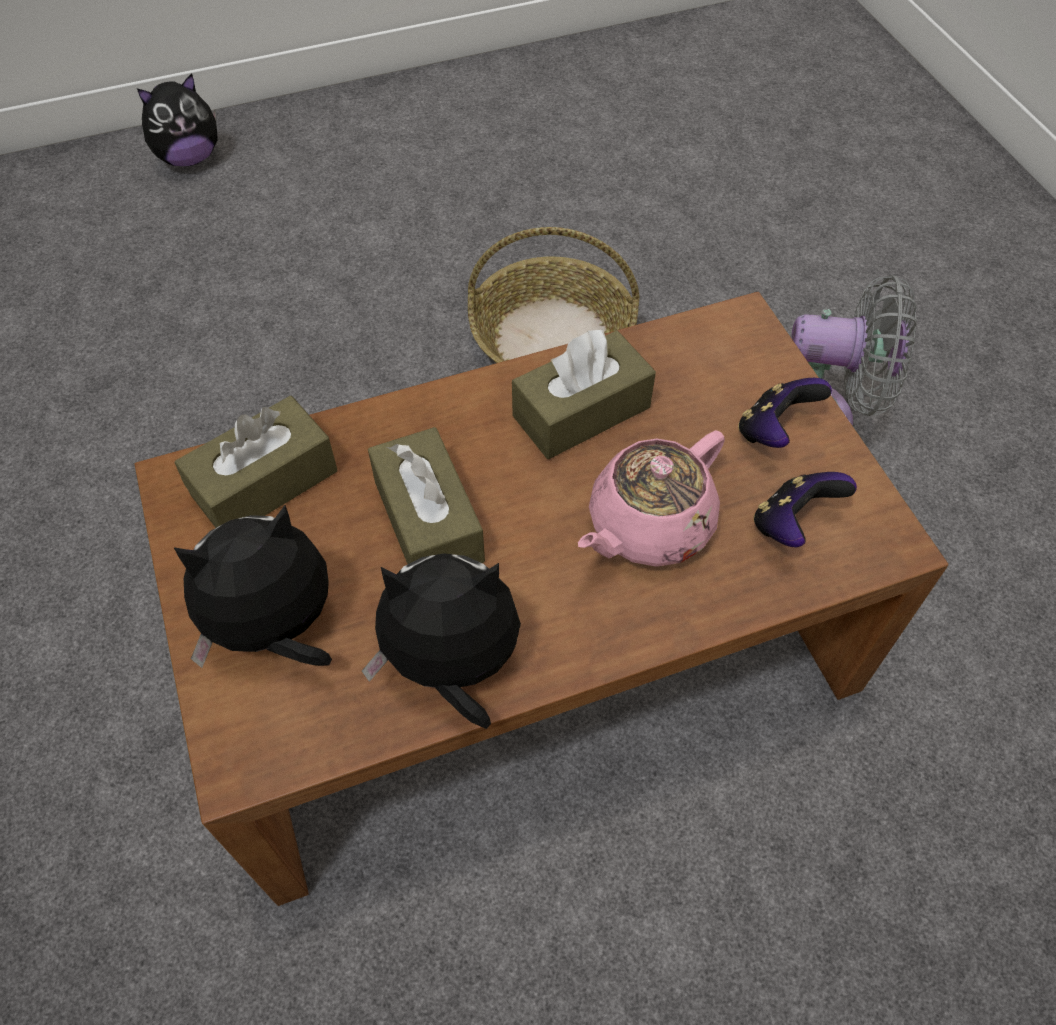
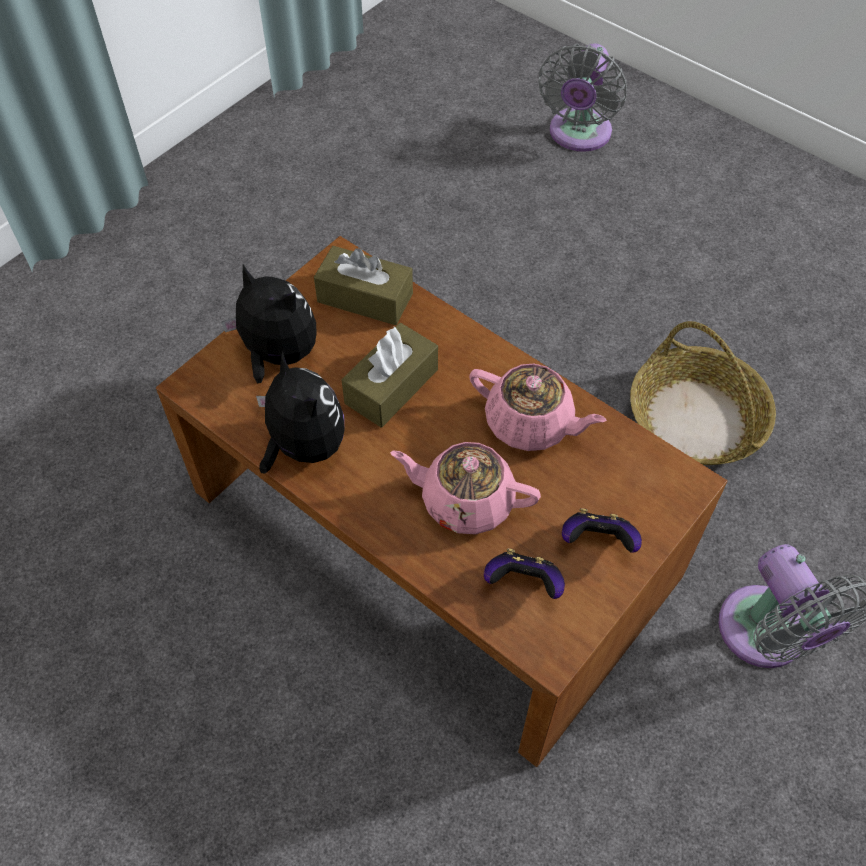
camera: 60 degrees right, 0 degrees up
(115, 230) = (578, 135): none -> grey fan
(189, 158) = (672, 130): plush toy -> none
(581, 411) = (530, 423): brown tissue box -> pink teapot

